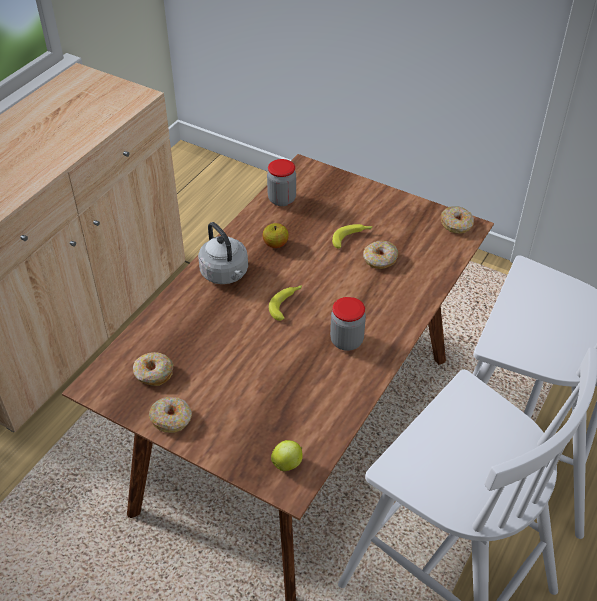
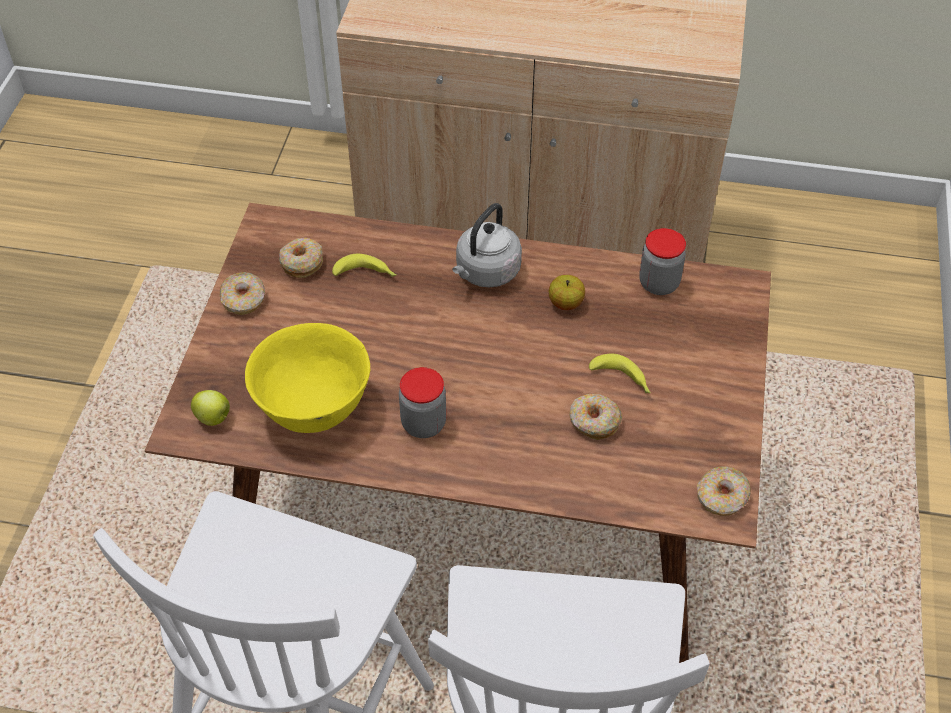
camera: 70 degrees right, 5 degrees up
(287, 304) = (462, 346): banana -> banana (366, 274)
(306, 399) = (314, 409): none -> yellow bowl

